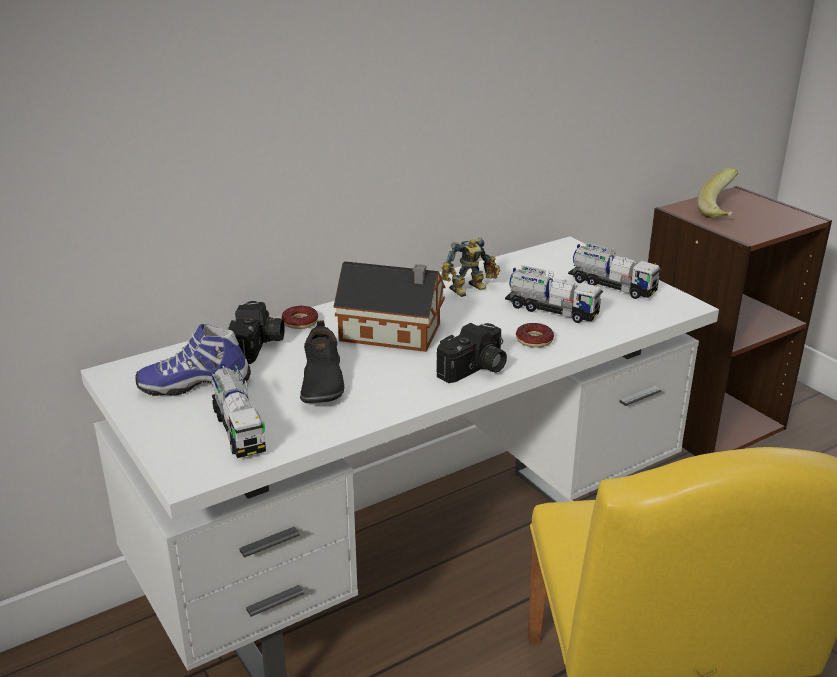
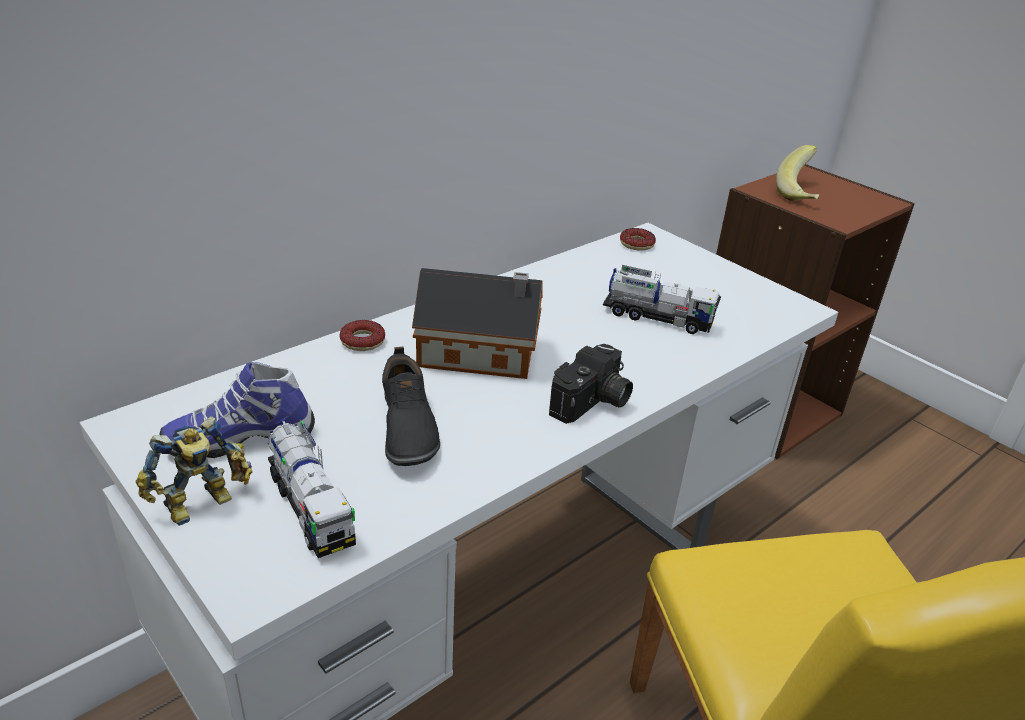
camera: 10 degrees left, 5 degrees up
(259, 346) = (316, 377): camera -> none
(470, 290) = (557, 293): toy robot -> toy robot (203, 505)
(534, 340) = (650, 358): donut -> donut (636, 244)
(612, 286) = (714, 285): toy truck -> none

